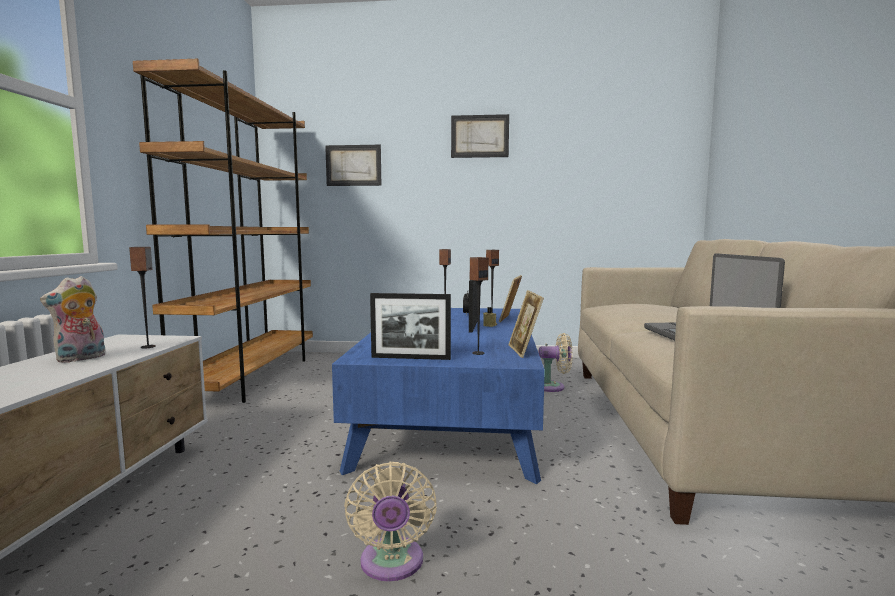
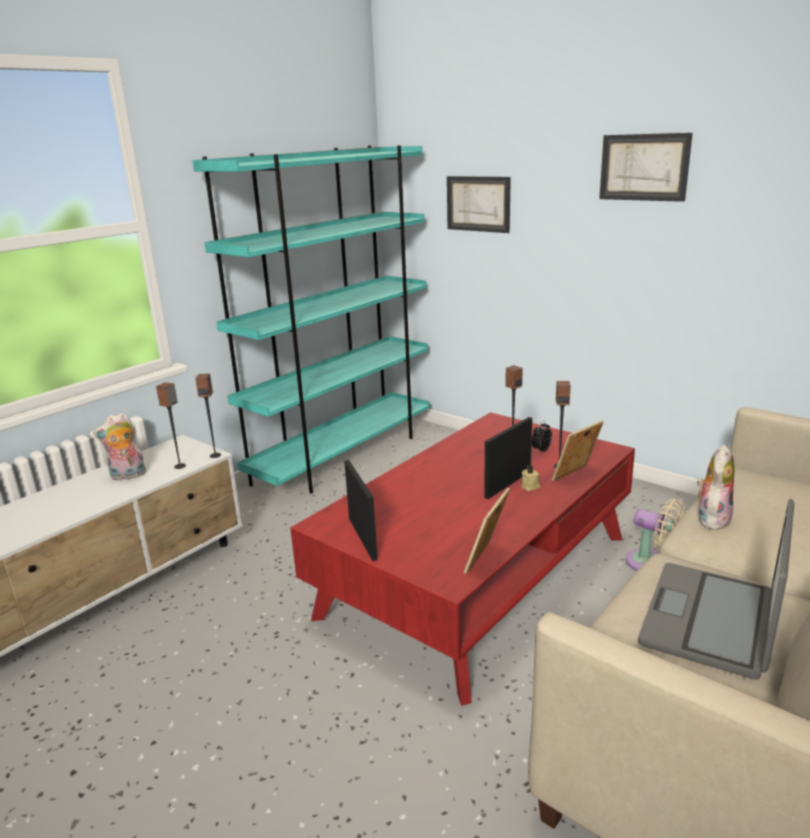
camera: 35 degrees right, 15 degrees up
(252, 378) = (343, 456): brown bookcase -> turquoise bookcase
(391, 564) = (265, 734): beige fan -> none
(410, 358) = (362, 538): picture frame -> picture frame turned 150 degrees counterclockwise
(451, 416) = (477, 576): blue coffee table -> red coffee table
(478, 353) = (434, 548): speaker -> speaker (215, 455)
(622, 315) = (711, 518): none -> plush toy

